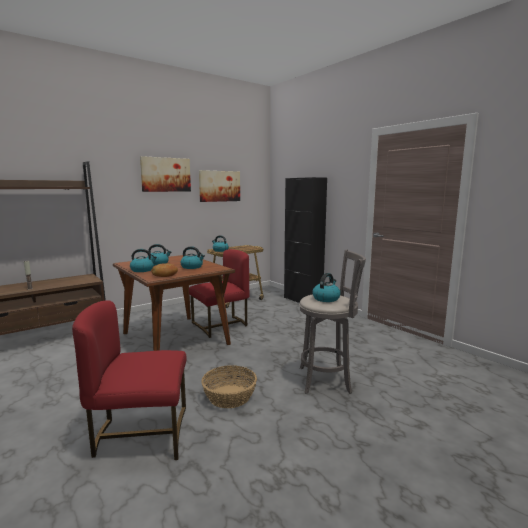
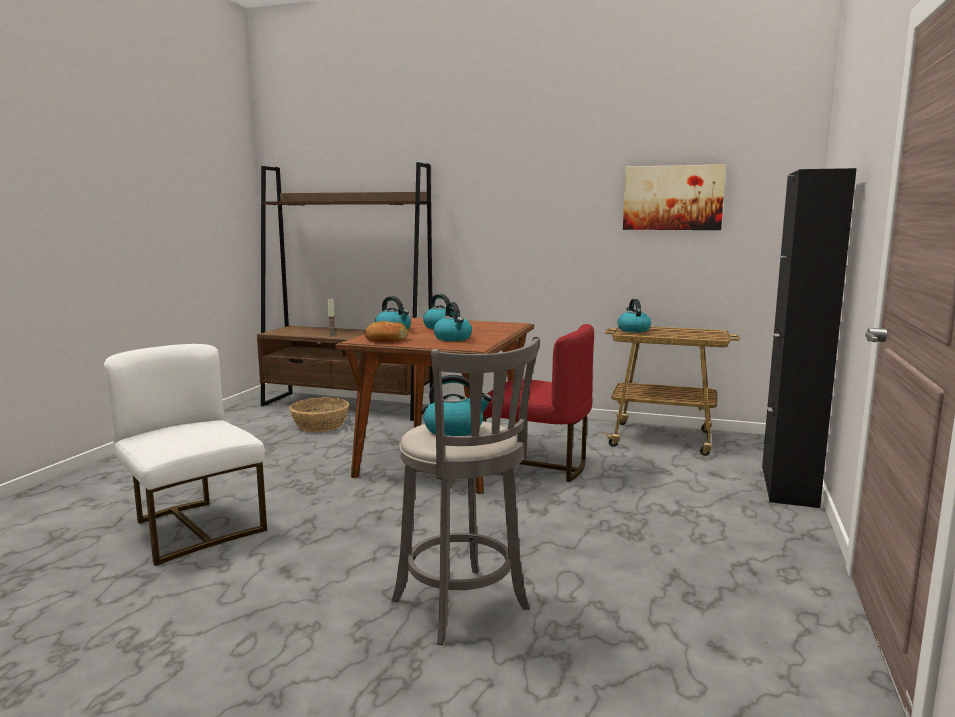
camera: 55 degrees right, 0 degrees up
(141, 434) = (193, 528): red chair -> white chair
(165, 174) = (558, 178): picture -> none
(229, 396) = (322, 546): basket -> basket (320, 425)

